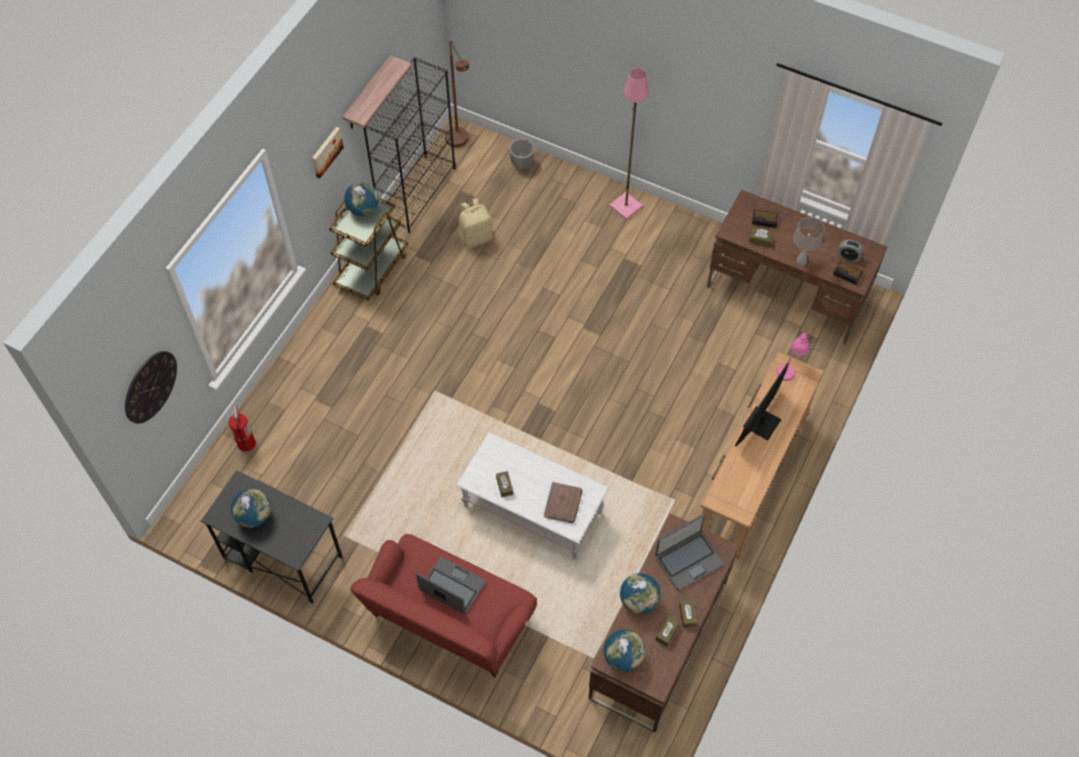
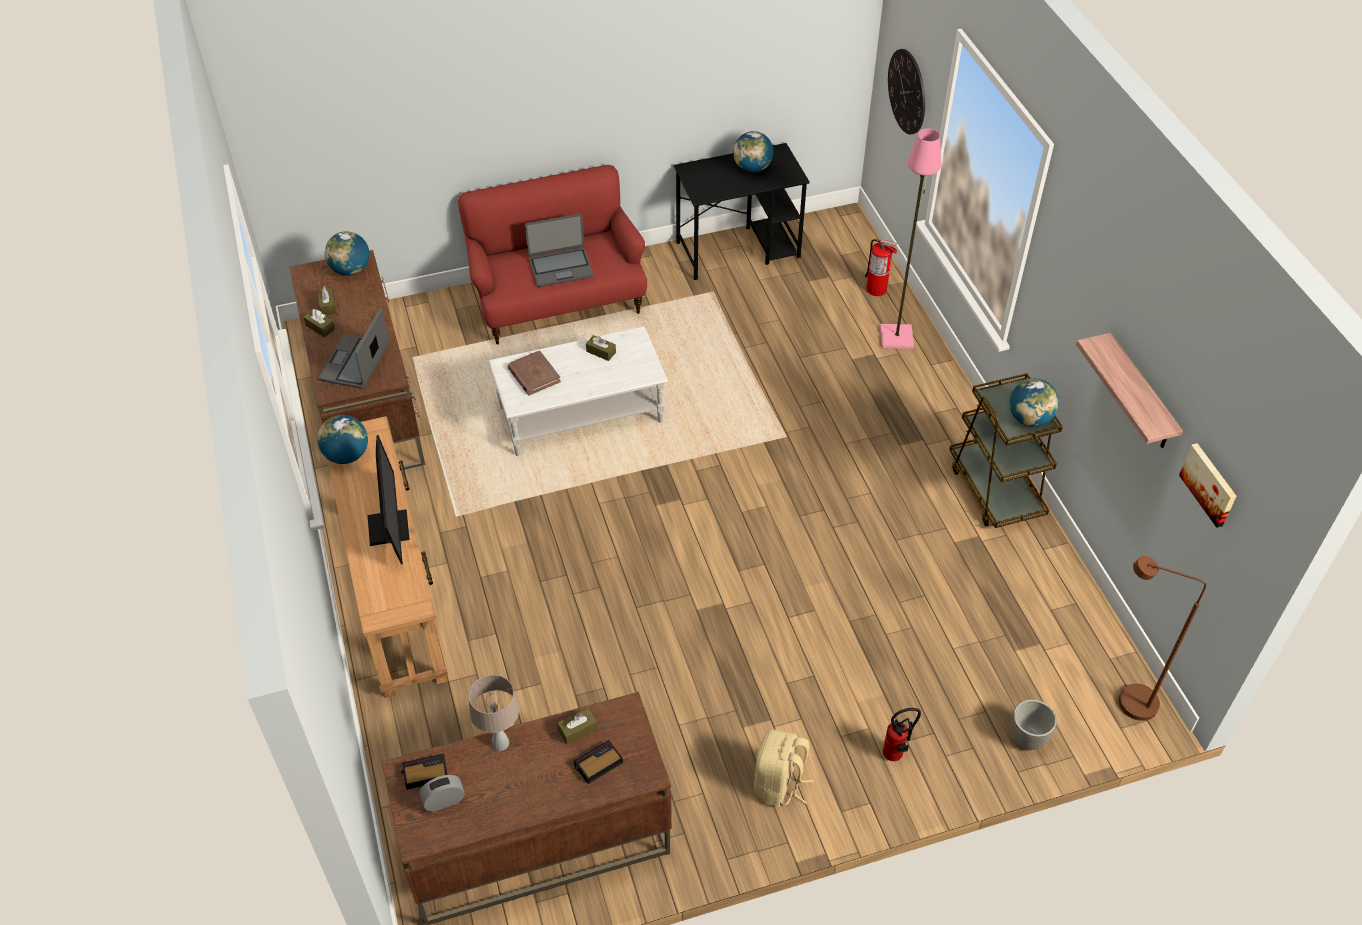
camera: 135 degrees right, 10 degrees down
(326, 151) = (1080, 318): picture -> picture (1210, 484)
(417, 193) = (1075, 601): black bookcase -> none
(475, 237) = (951, 605): beige backpack -> beige backpack (779, 784)
(587, 201) = (896, 755): none -> fire extinguisher
(625, 206) = (846, 789): pink floor lamp -> pink floor lamp (897, 337)
(639, 601) = (374, 310): globe -> globe (347, 455)
(790, 367) = (405, 607): pink table lamp -> none

